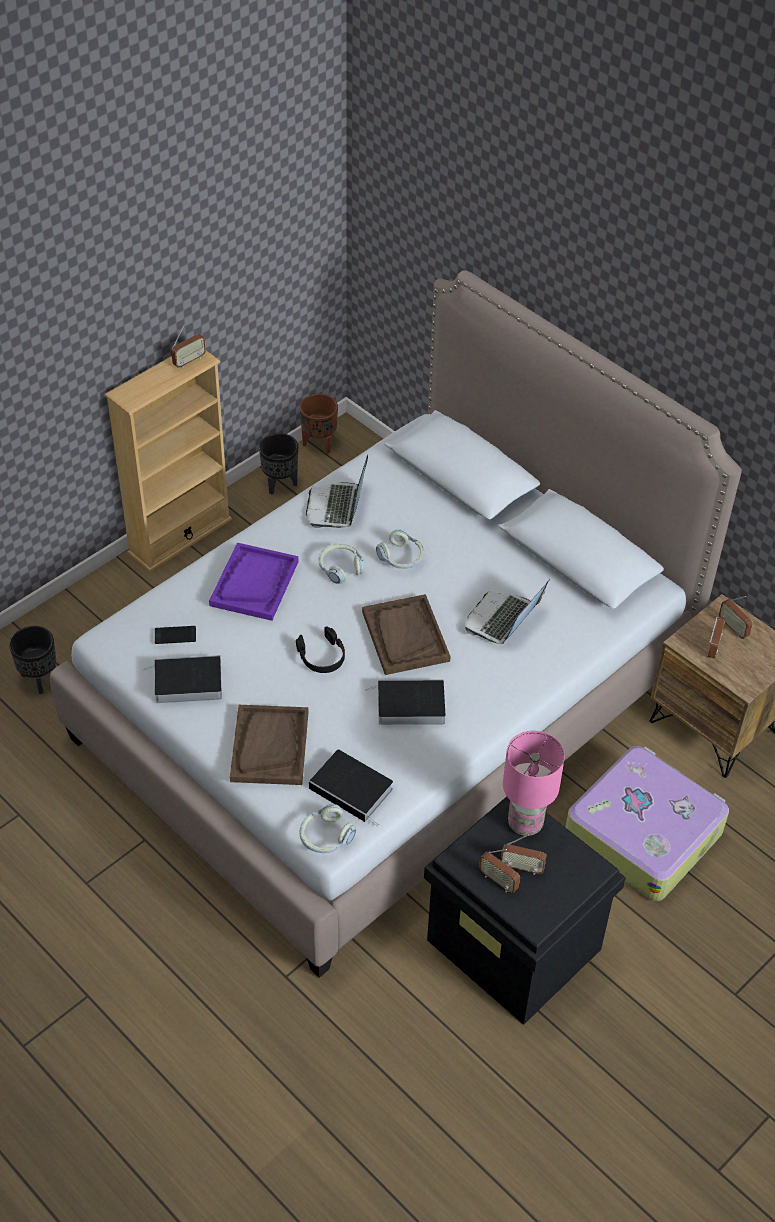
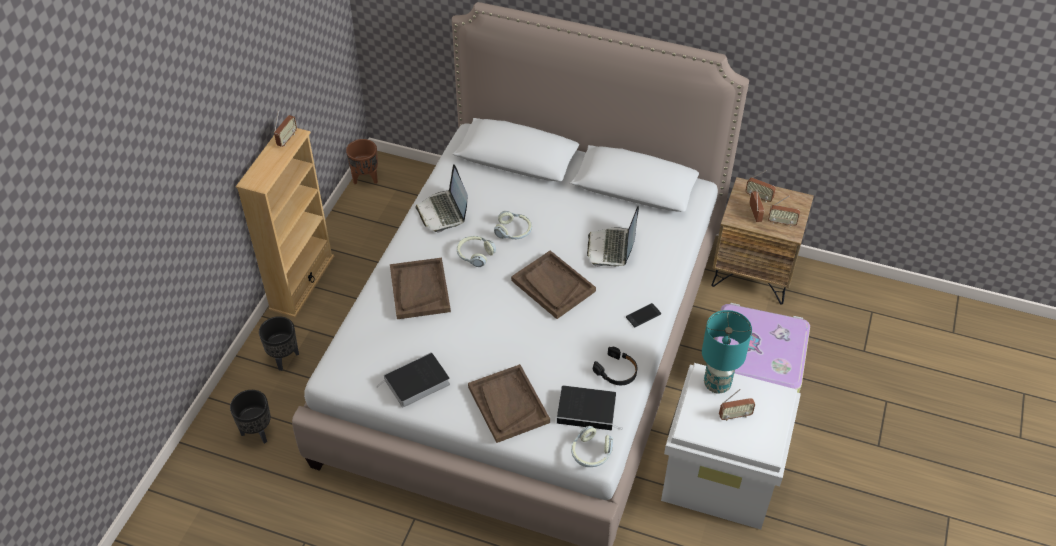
camera: 25 degrees left, 0 degrees up
(175, 635) = (385, 351): phone -> phone (643, 315)
(254, 583) = (419, 289): purple tray -> brown tray
(280, 483) = (354, 217): black planter -> black planter (283, 358)
(322, 656) = (503, 323): black headphones -> black headphones (616, 371)
(408, 705) = (587, 334): book -> none
(498, 881) = (725, 432): radio -> radio (782, 222)
(515, 945) = (721, 477): black storage box -> white storage box
(524, 823) = (716, 384): pink table lamp -> turquoise table lamp

